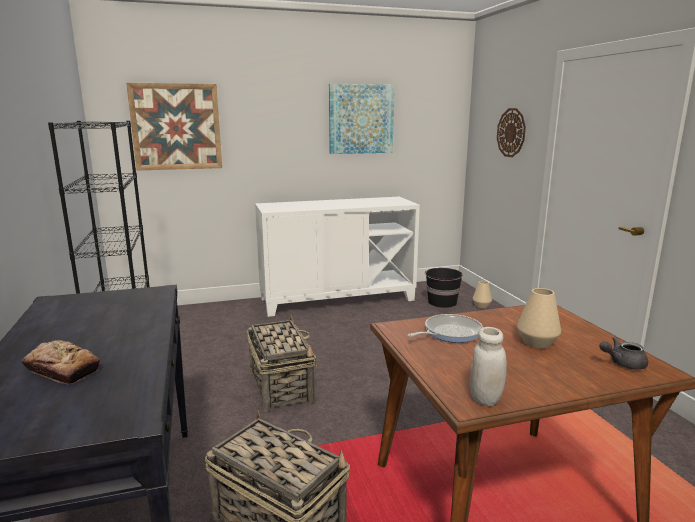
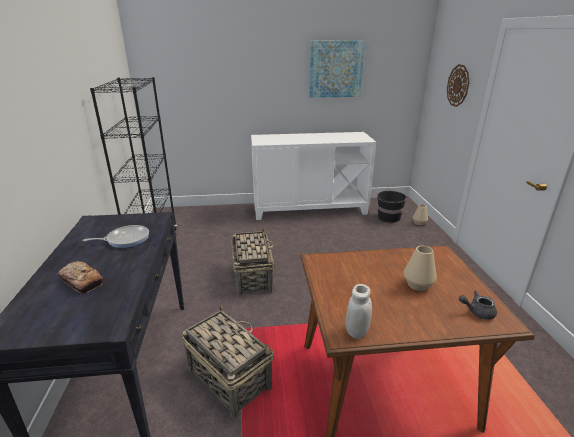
camera: 10 degrees right, 10 degrees up
(176, 127) = (193, 76): picture -> none
(449, 333) = (355, 269): frying pan -> frying pan (125, 239)

